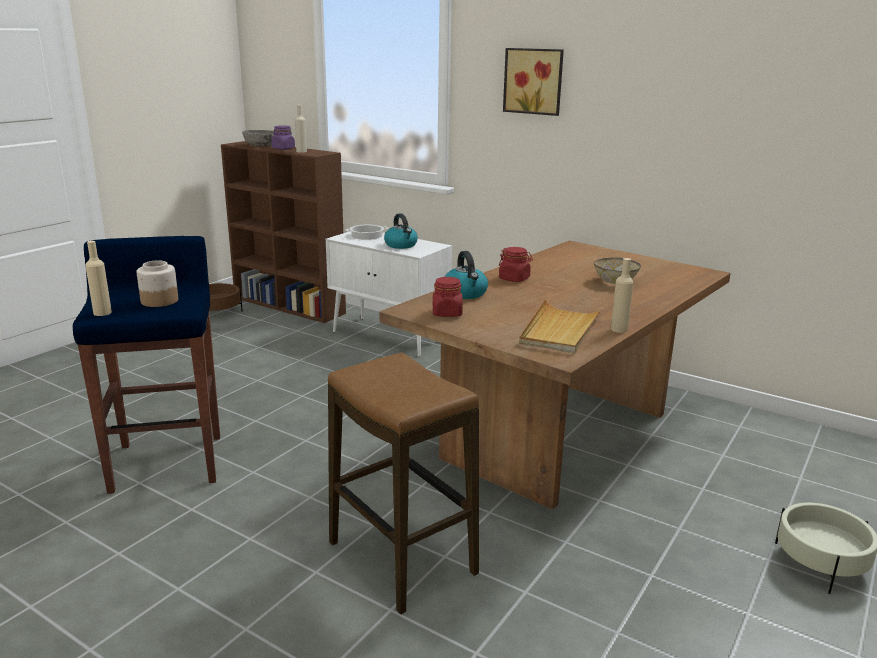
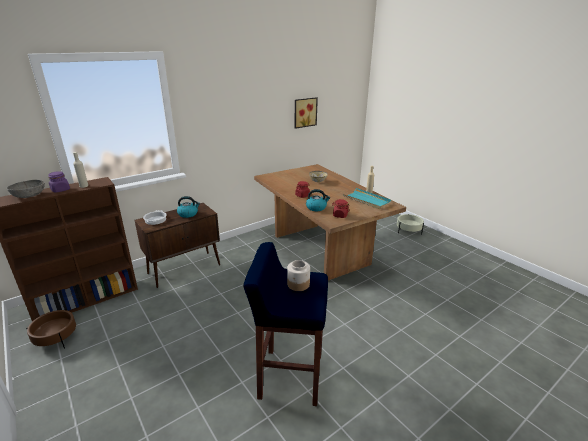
camera: 70 degrees left, 5 degrees up
(102, 313) = (310, 306): beige bottle -> none
(390, 337) = (185, 269): white cabinet -> brown cabinet
(401, 558) = (395, 305): stool -> none
(534, 81) = (223, 104): picture -> picture (304, 112)
(560, 330) = (367, 200): beige tray -> turquoise tray

